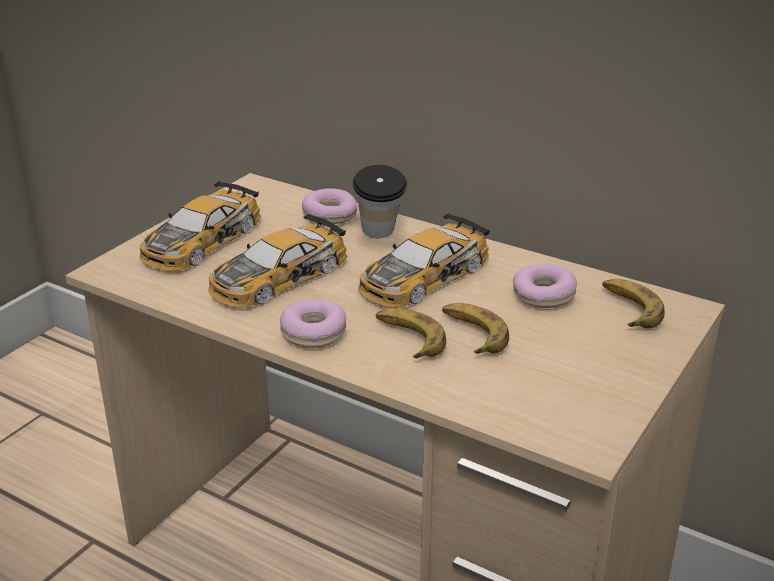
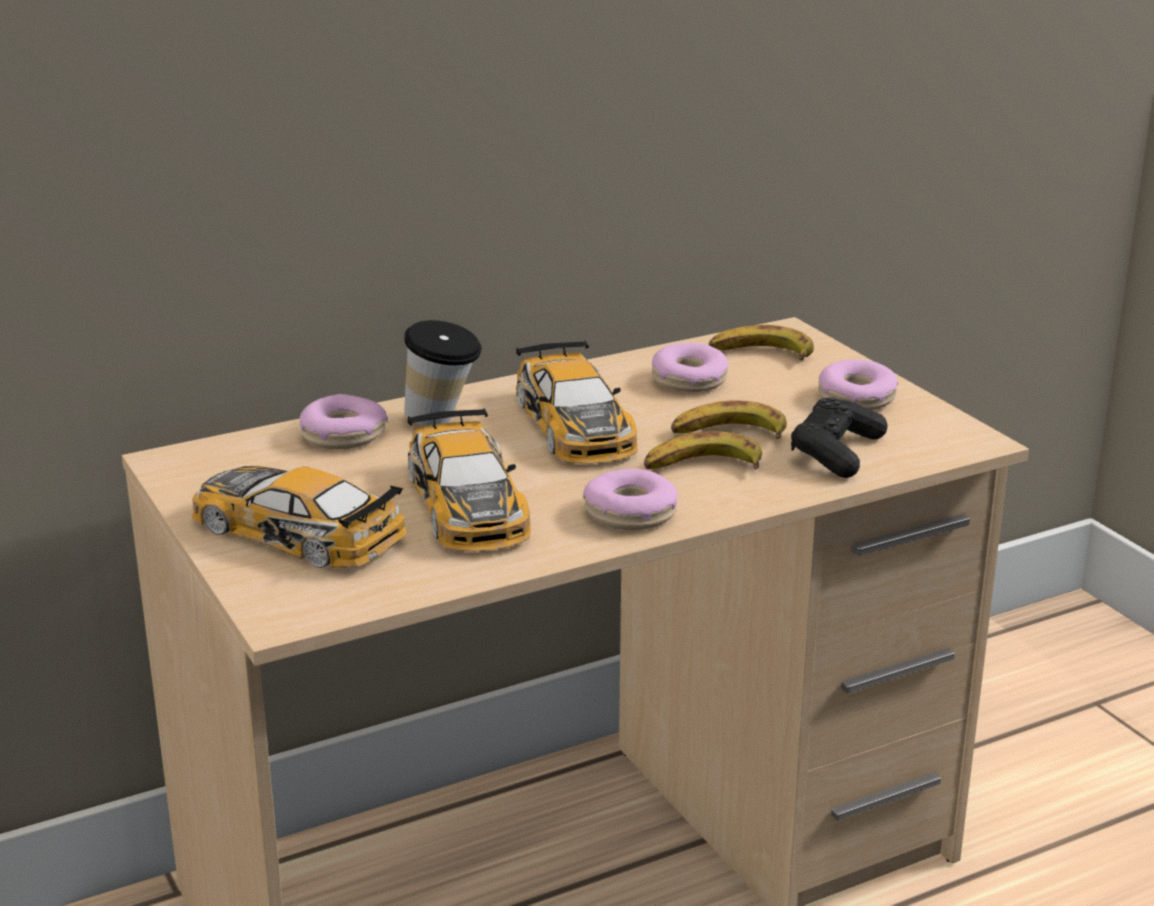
camera: 60 degrees left, 5 degrees down
(201, 241) = (295, 531): toy car -> toy car turned 150 degrees clockwise
(492, 386) = (836, 452): none -> black game controller
(601, 370) = (856, 398): none -> donut

